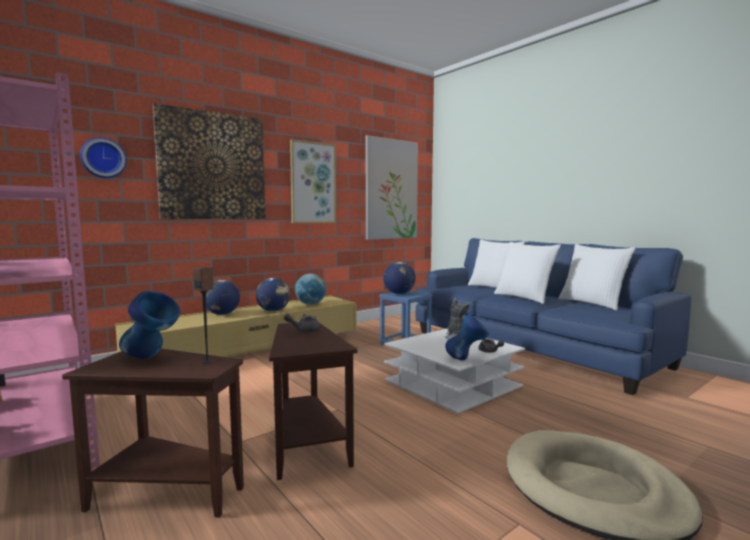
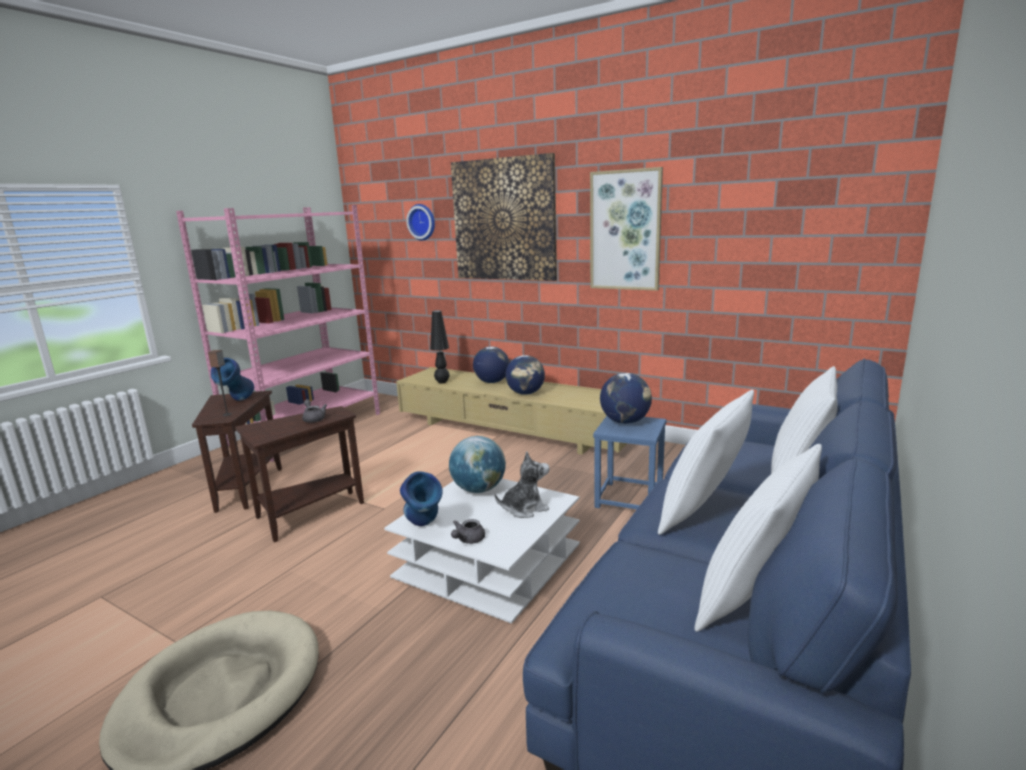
camera: 70 degrees right, 10 degrees up
(180, 325) = (442, 382): none -> black table lamp
(310, 304) = (577, 398): globe -> globe (479, 489)
(391, 189) = (789, 232): picture -> none

